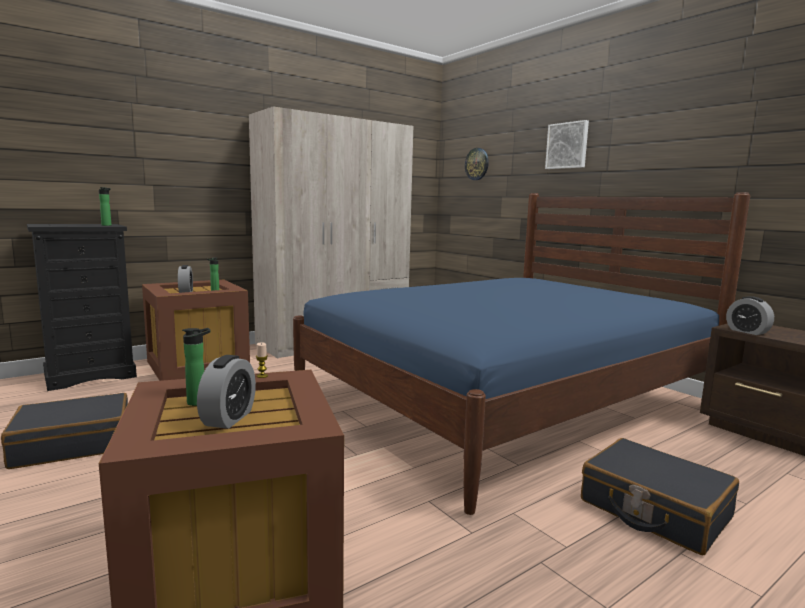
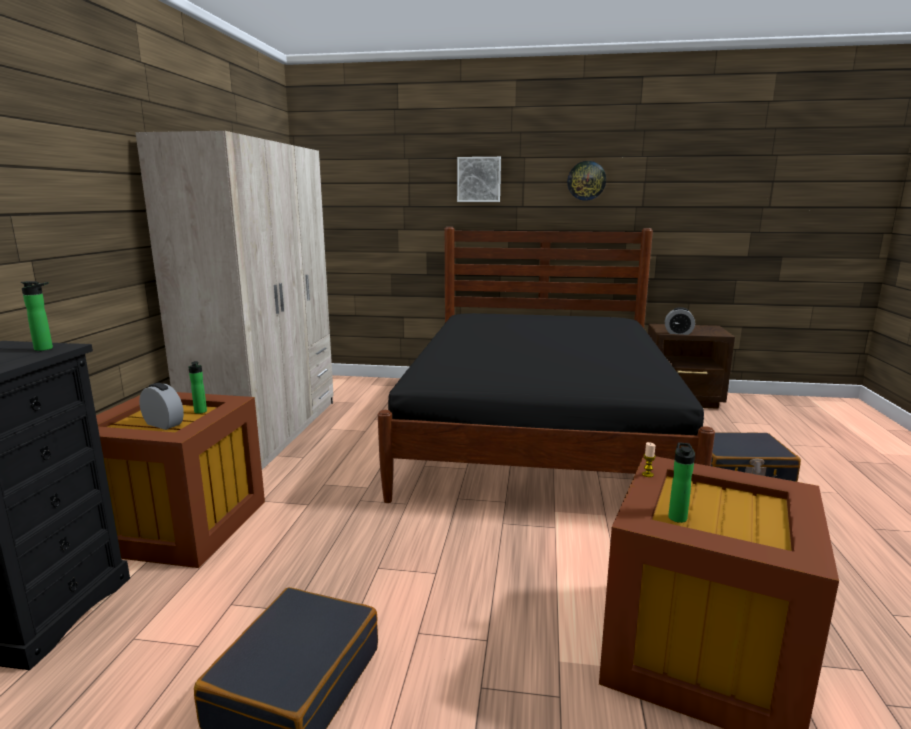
camera: 45 degrees left, 5 degrees up
(228, 418) = (732, 515): alarm clock -> none
(477, 164) = (358, 192): wall clock -> wall clock (586, 180)
(505, 400) = (537, 435): blue bed -> black bed

